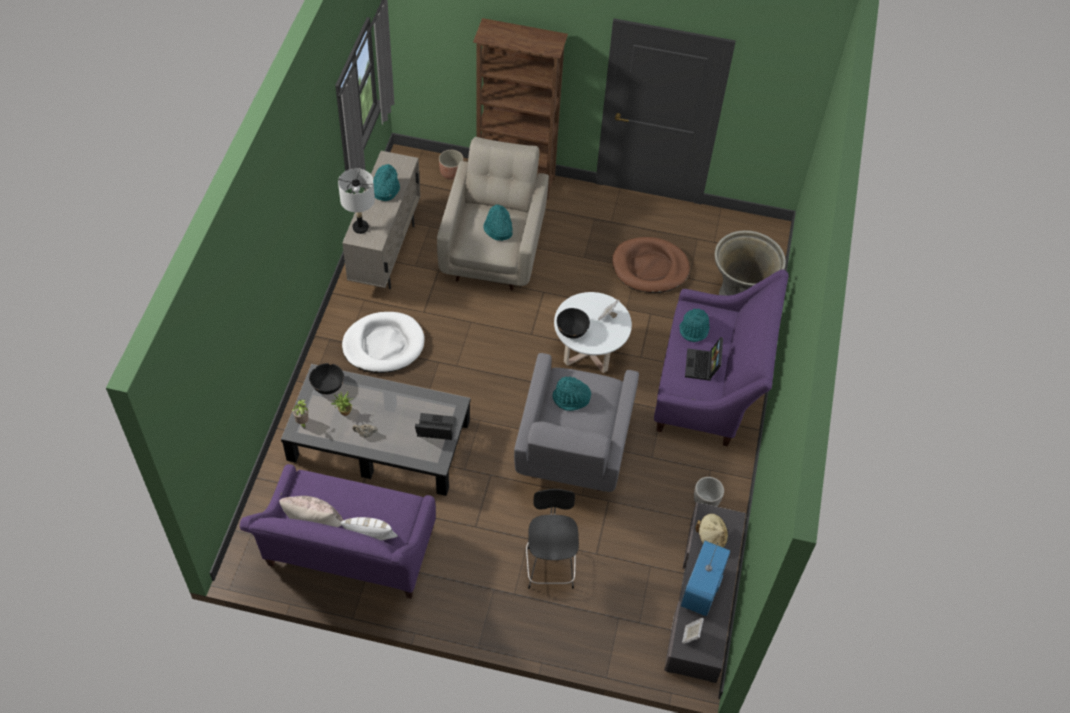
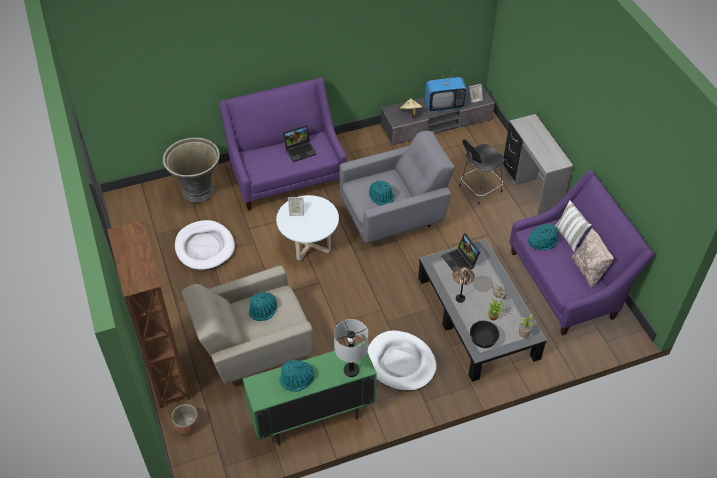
camera: 120 degrees left, 5 degrees down
(386, 253) = (312, 418): beige cabinet -> green cabinet
(390, 398) = (460, 299): none -> table lamp
(508, 624) = (530, 190): none -> grey desk
(572, 330) = (323, 224): black bowl -> none
(650, 268) = (205, 247): brown dog bed -> white dog bed
(694, 329) = (273, 165): turquoise hat -> turquoise hat (542, 241)
(705, 503) = (375, 145): planter -> none

